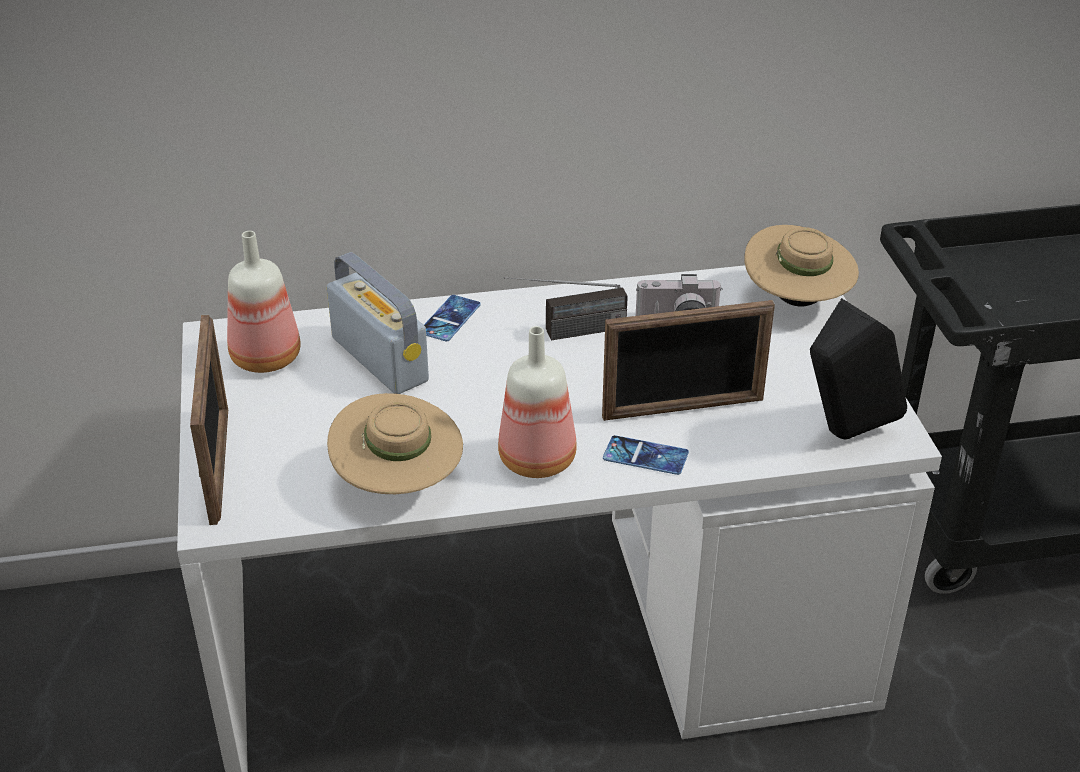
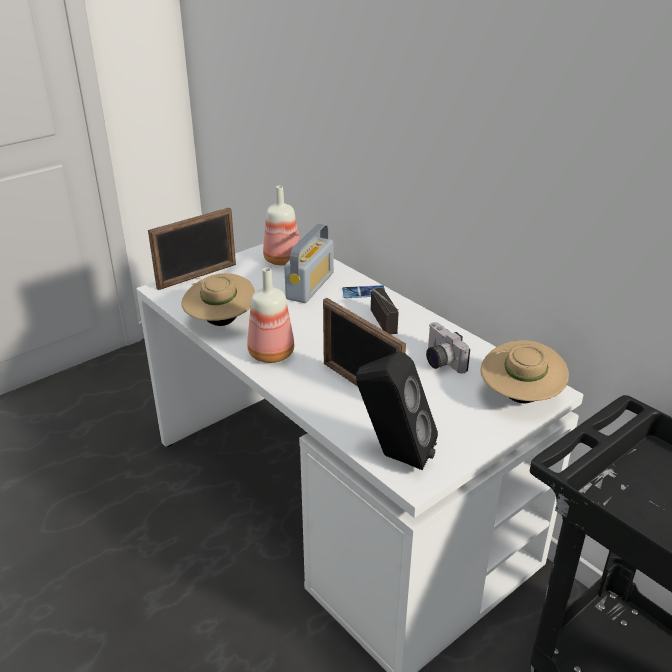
camera: 60 degrees right, 5 degrees down
(566, 333) = (389, 328): radio -> radio turned 150 degrees counterclockwise
(645, 456) = (305, 386): phone -> none

